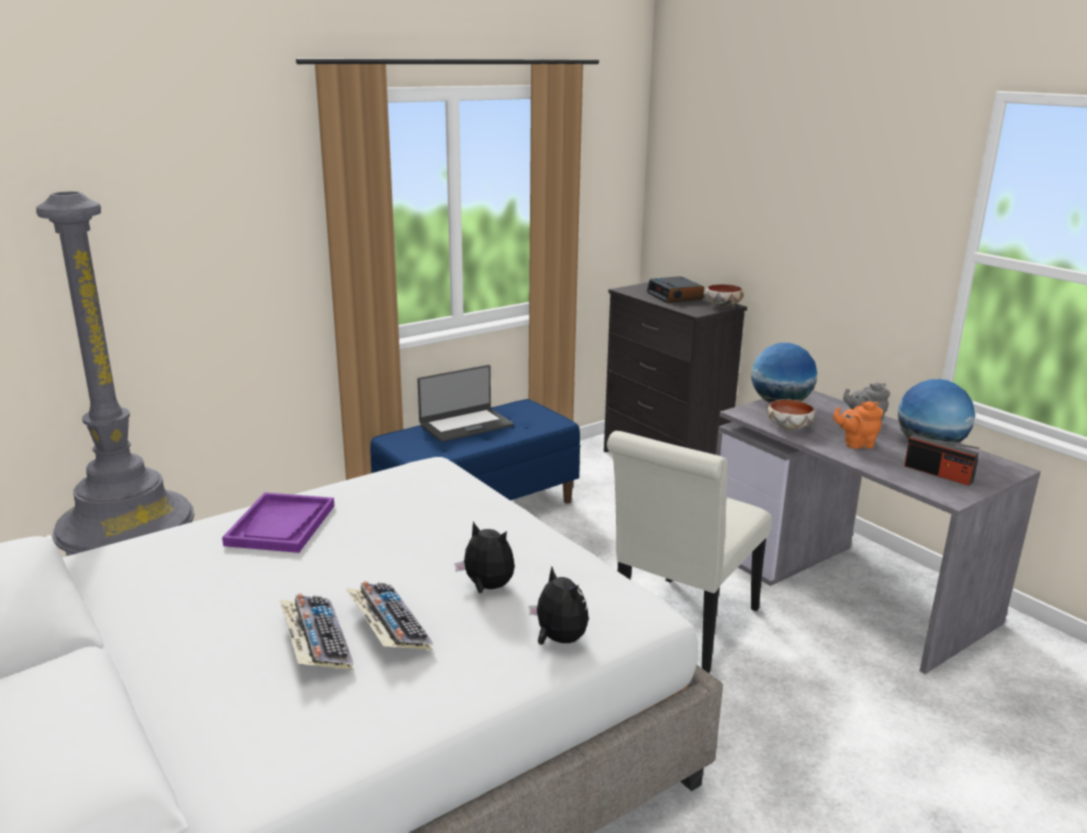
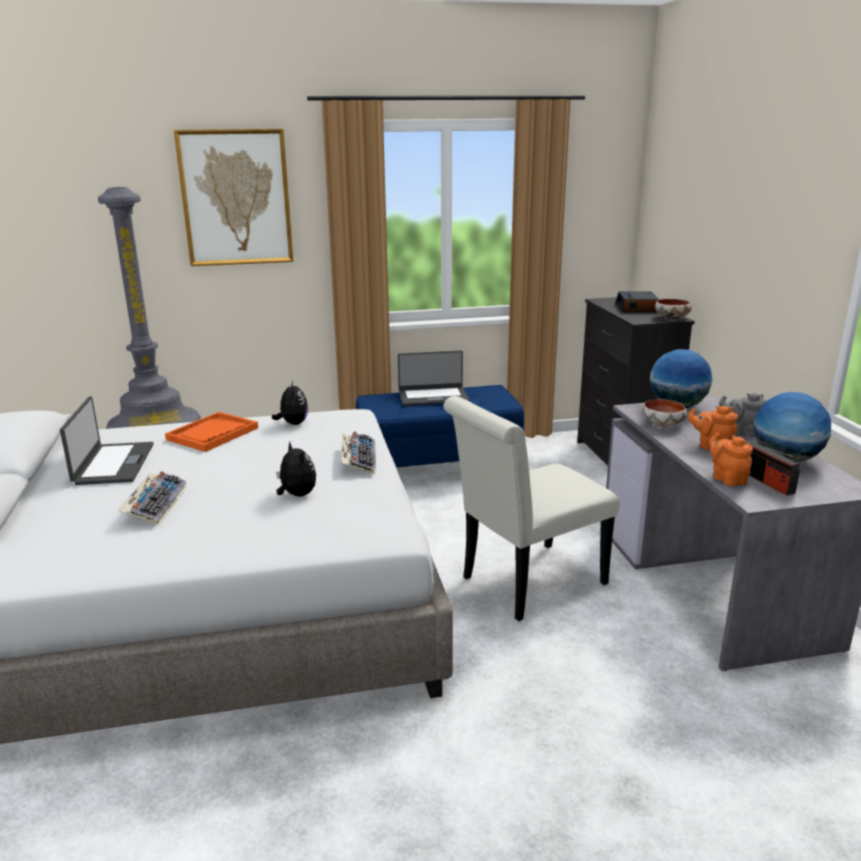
camera: 25 degrees right, 0 degrees up
(183, 596) = (113, 464): none -> laptop
(199, 195) = (236, 198): none -> picture
(281, 525) = (212, 434): purple tray -> orange tray
(387, 626) = (207, 504): keyboard -> keyboard (358, 459)
(558, 640) = (308, 538): plush toy -> plush toy (293, 423)
(905, 478) = (727, 479): none -> orange teapot

